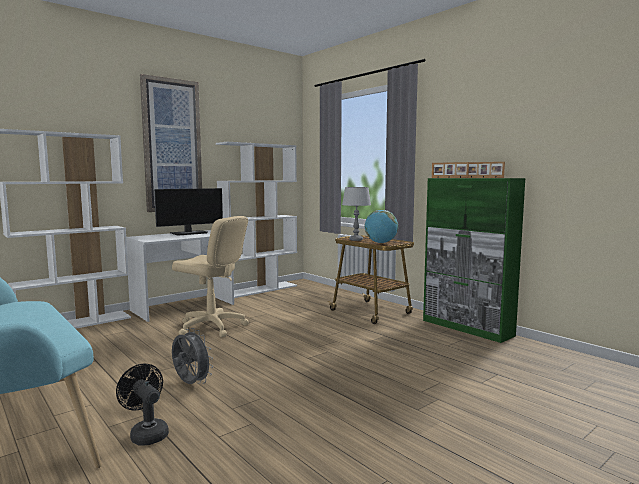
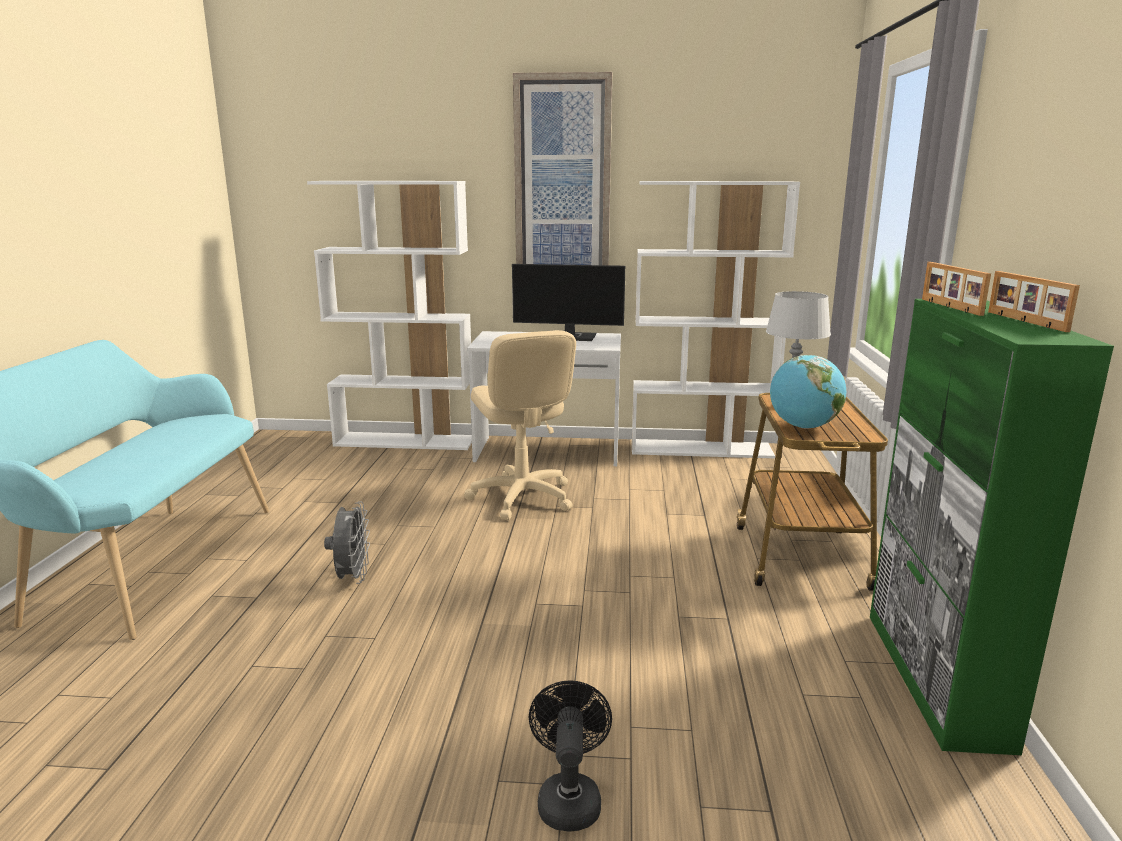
camera: 45 degrees right, 10 degrees up
(146, 433) = (217, 622): black fan -> black fan (569, 798)

